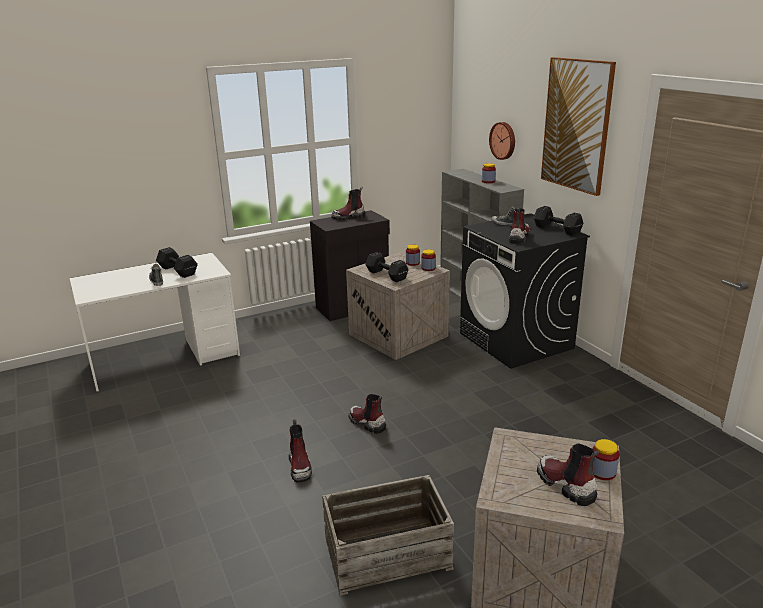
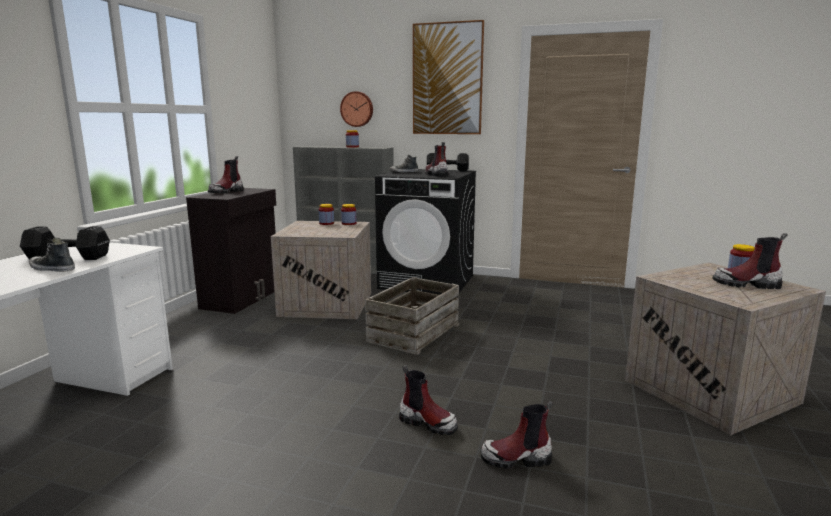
camera: 45 degrees left, 10 degrees down
(366, 423) = (420, 366): boot -> boot (516, 459)
(387, 275) = (323, 232): black dumbbell -> none
(387, 552) = (619, 438): crate -> crate (413, 333)

